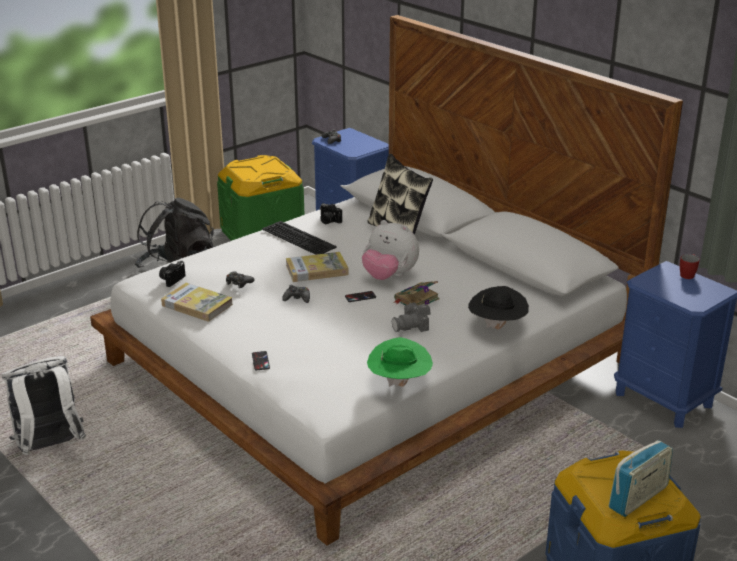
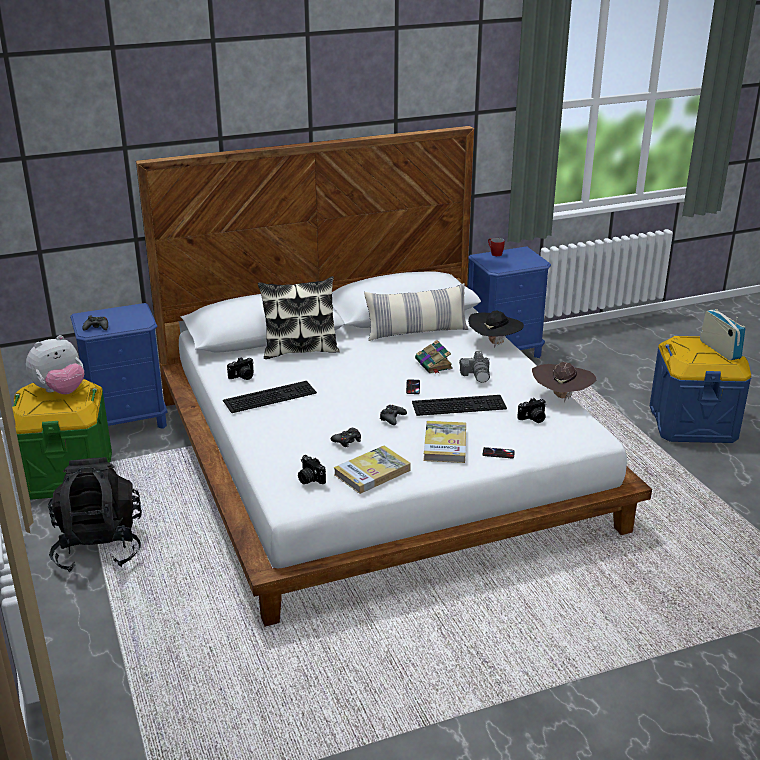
camera: 70 degrees left, 0 degrees up
(49, 448) = (420, 689): white backpack -> none
(316, 270) = (347, 398): book -> book (445, 444)
(339, 371) = (533, 419): none -> camera
(343, 326) = (459, 404): none -> keyboard
(389, 276) = (381, 369): plush toy -> plush toy (60, 391)
(399, 383) = (561, 397): green hat -> brown hat
(484, 280) = (417, 332): none -> pillow

